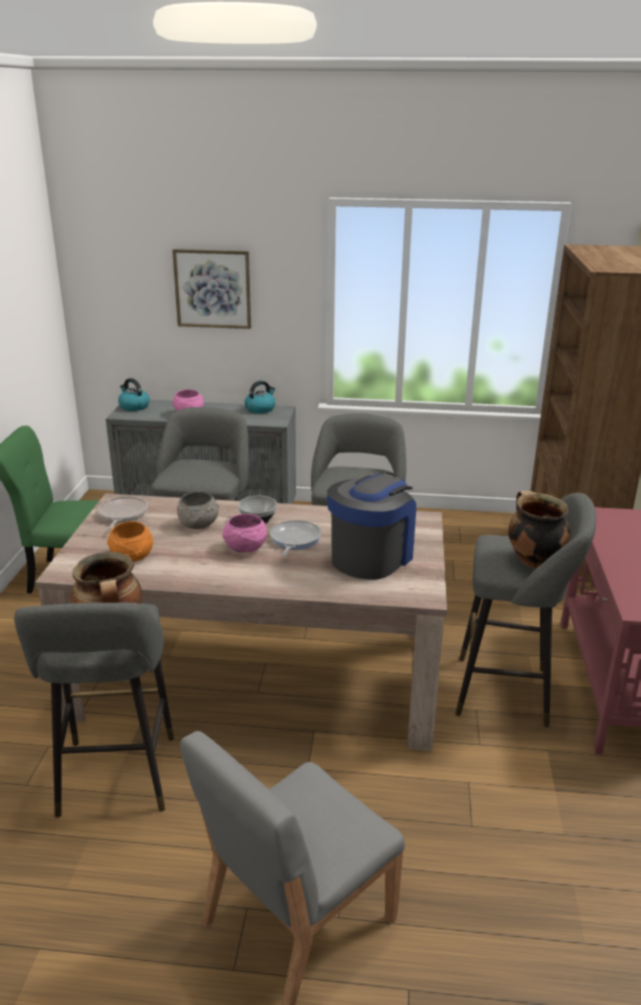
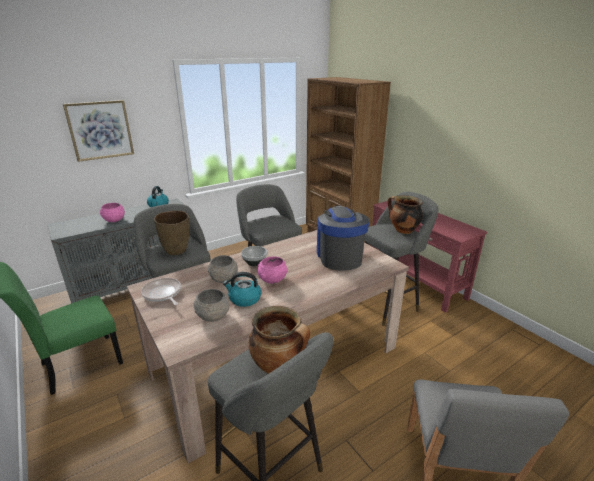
camera: 40 degrees left, 0 degrees up
(132, 556) = (213, 315): orange bowl -> grey bowl
(134, 406) = (63, 227): kettle -> kettle (244, 299)
(197, 473) = (177, 251): none -> brown vase
(294, 540) = (290, 264): frying pan -> none

